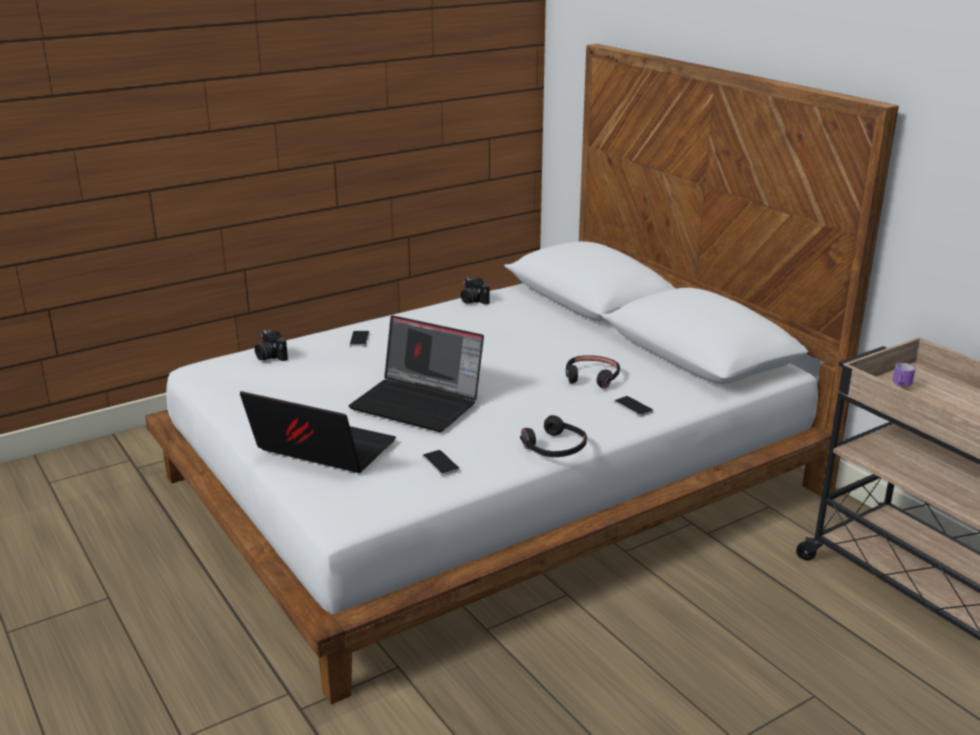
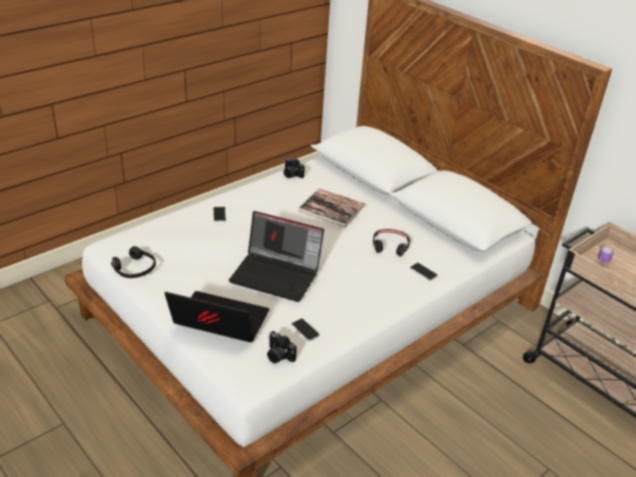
camera: 10 degrees left, 10 degrees up
(270, 356) = (159, 234): camera -> camera (278, 356)
(518, 335) = (331, 208): none -> book
(554, 448) = (378, 312): black headphones -> black headphones (134, 269)

